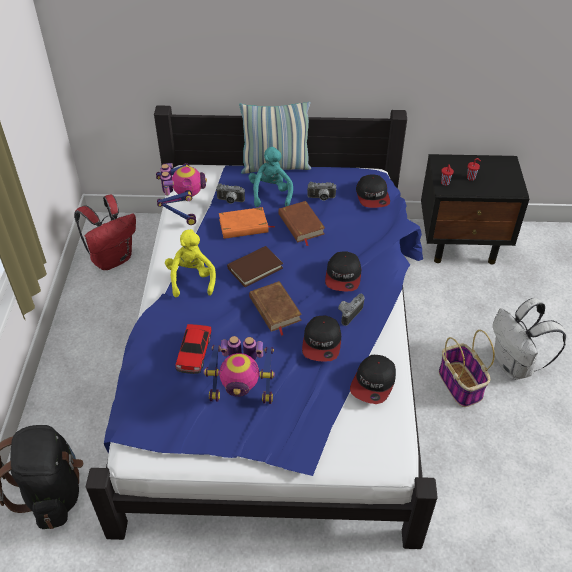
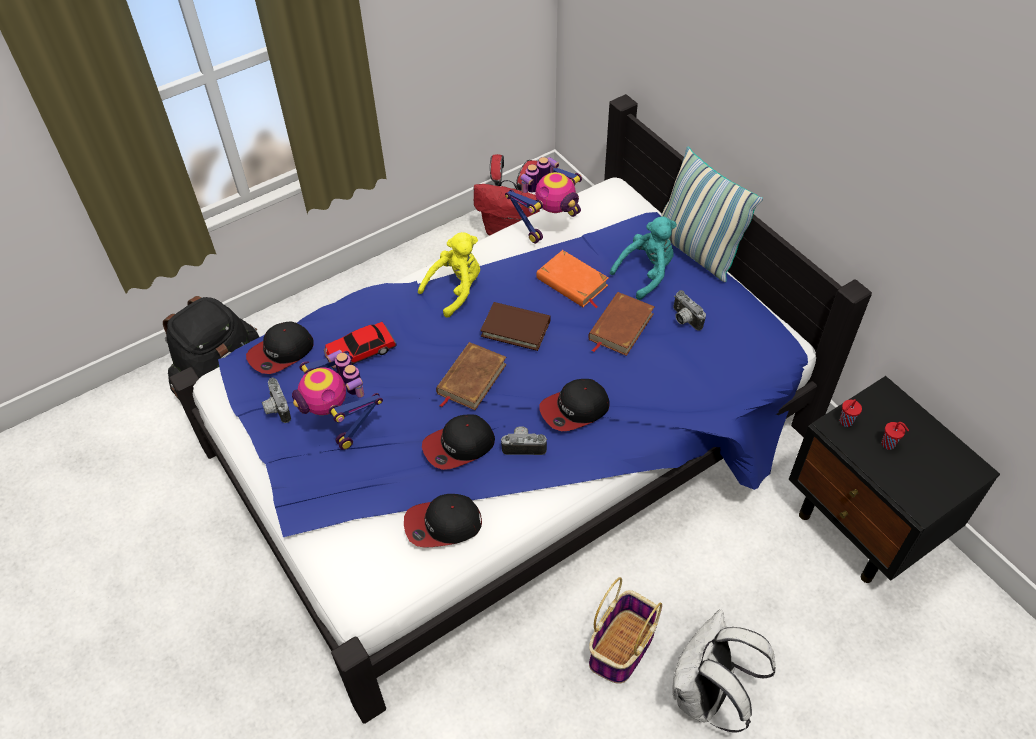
camera: 55 degrees right, 5 degrees up
(230, 201) = (597, 249): camera -> camera (276, 409)
(372, 196) = (741, 364): cap -> cap (281, 352)

